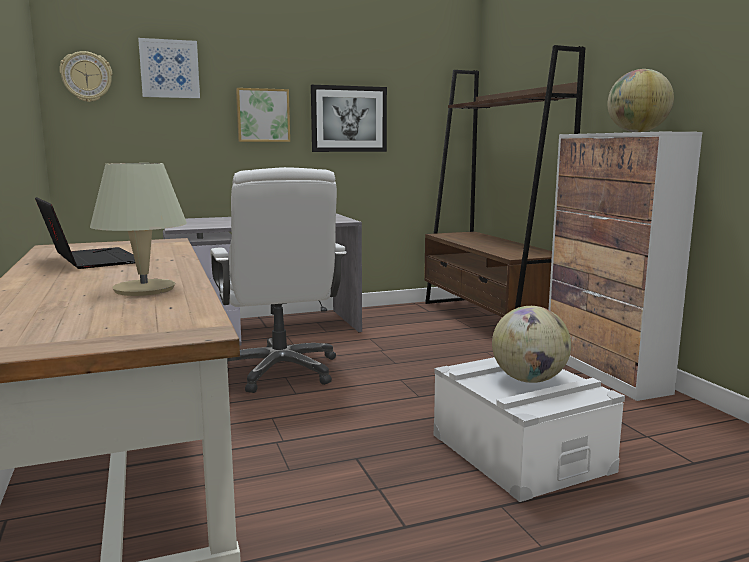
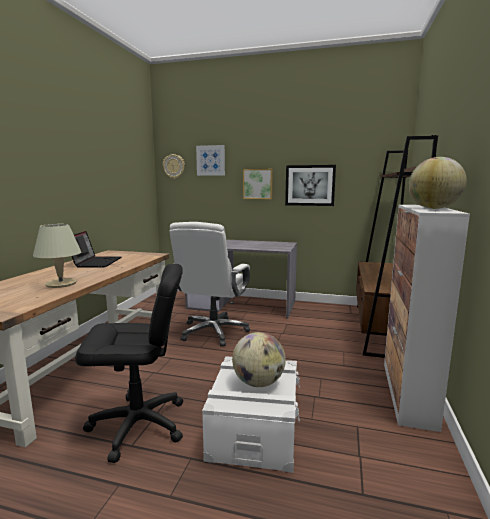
camera: 35 degrees right, 0 degrees up
(373, 503) = (138, 425): none -> black office chair

